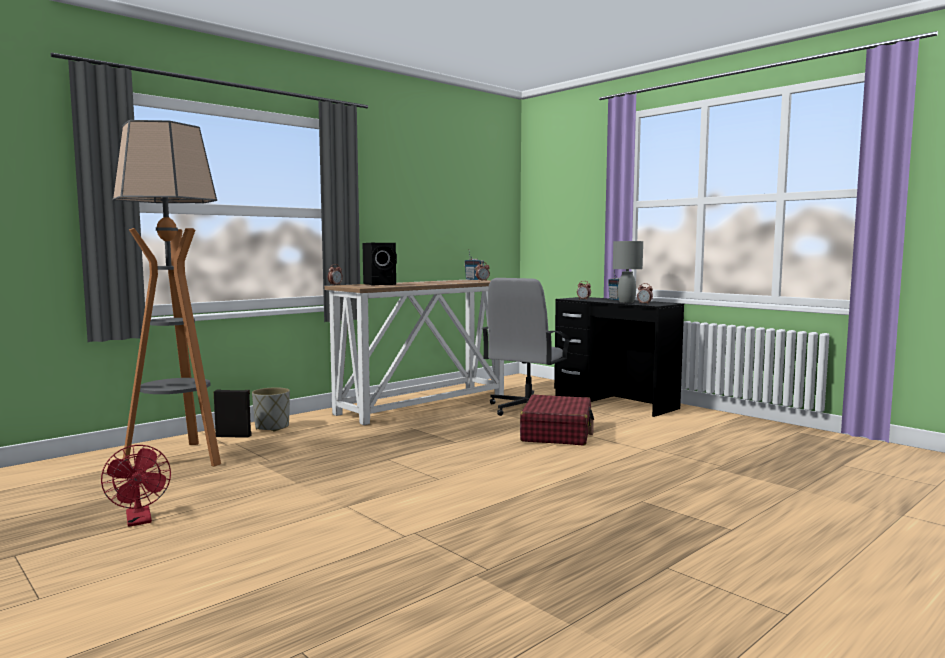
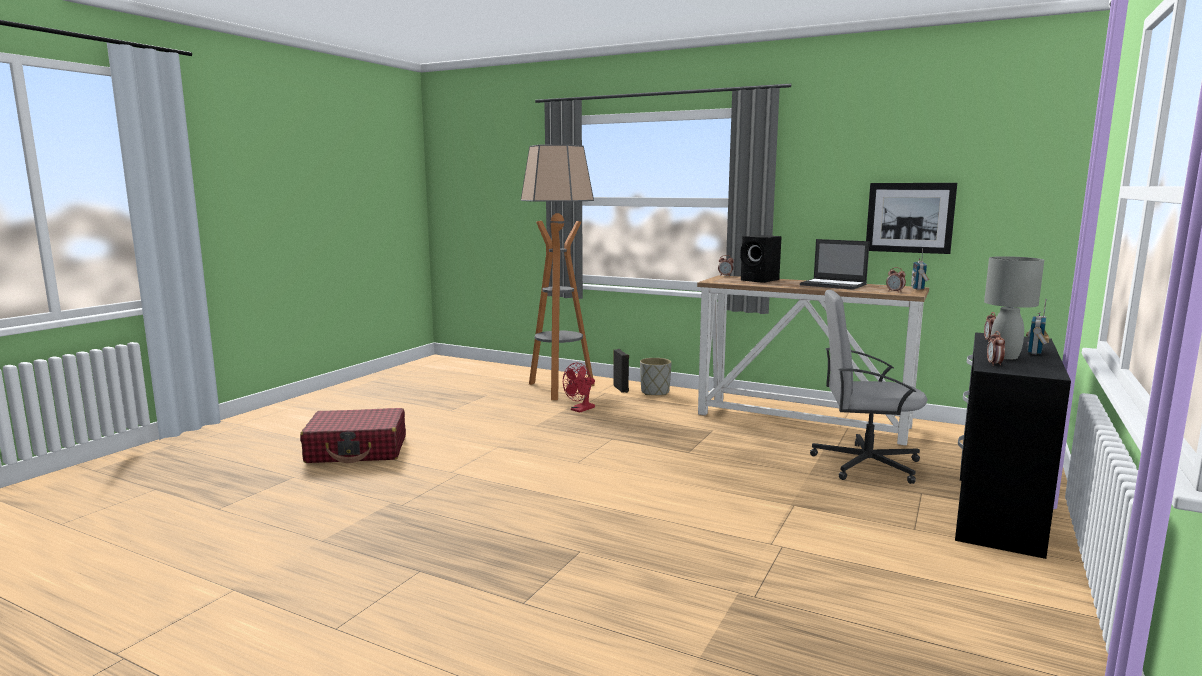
camera: 70 degrees right, 5 degrees up
(140, 521) = (448, 408): red fan -> red fan (580, 410)
(433, 282) = (834, 285): none -> laptop
(441, 228) = (909, 217): none -> picture
(557, 433) = (779, 490): red suitcase -> red suitcase (357, 450)

